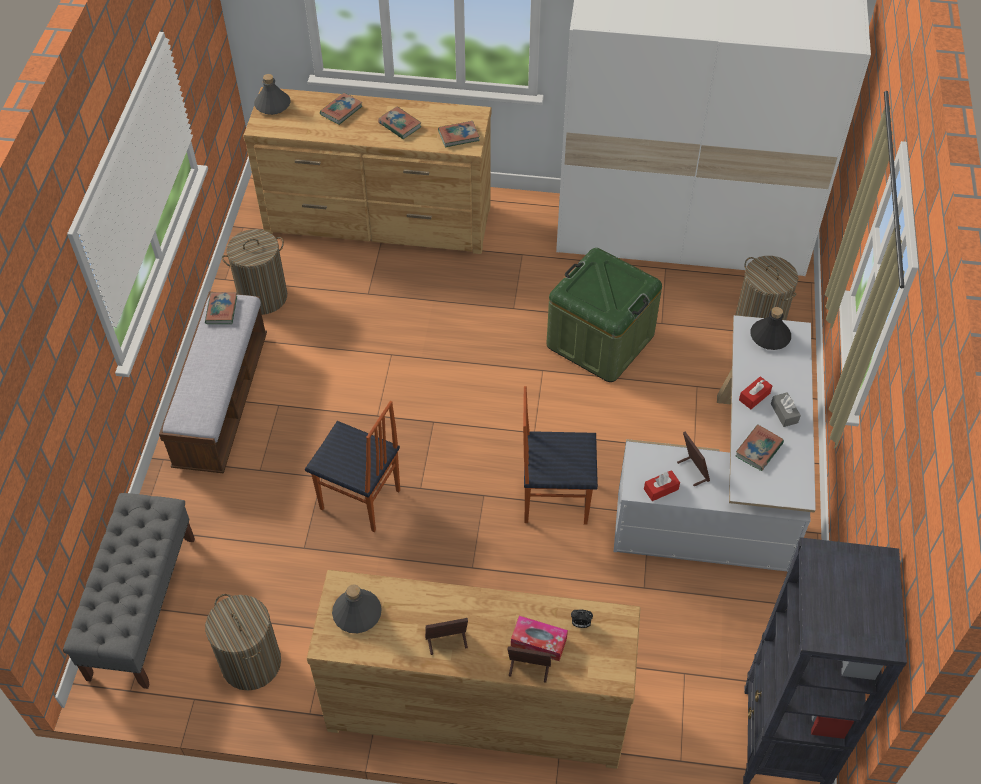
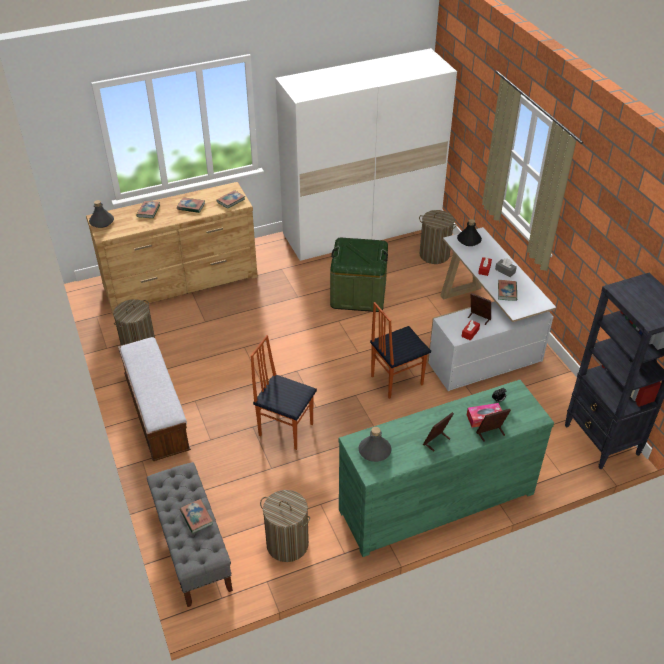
camera: 30 degrees left, 10 degrees down
(221, 310) = (136, 352): book -> book (196, 517)
(360, 501) = (286, 429): chair -> chair turned 150 degrees counterclockwise
(476, 705) = (435, 500): brown dresser -> green dresser

